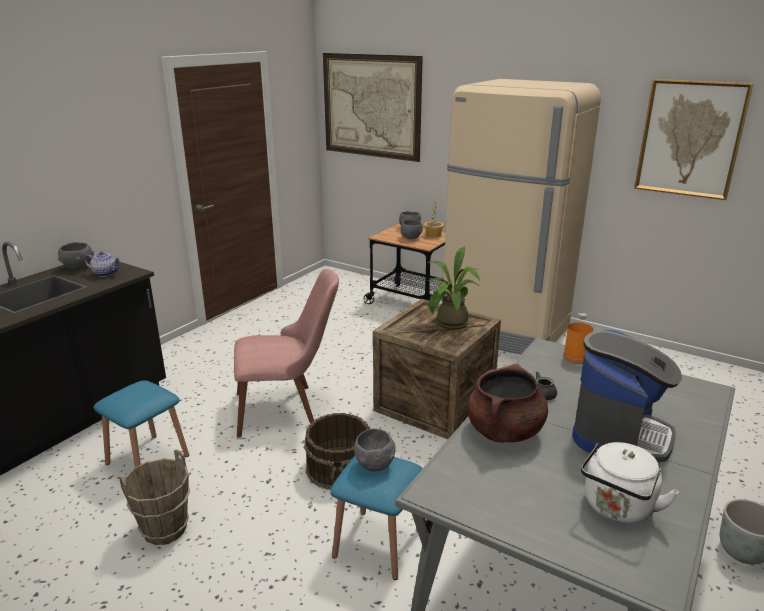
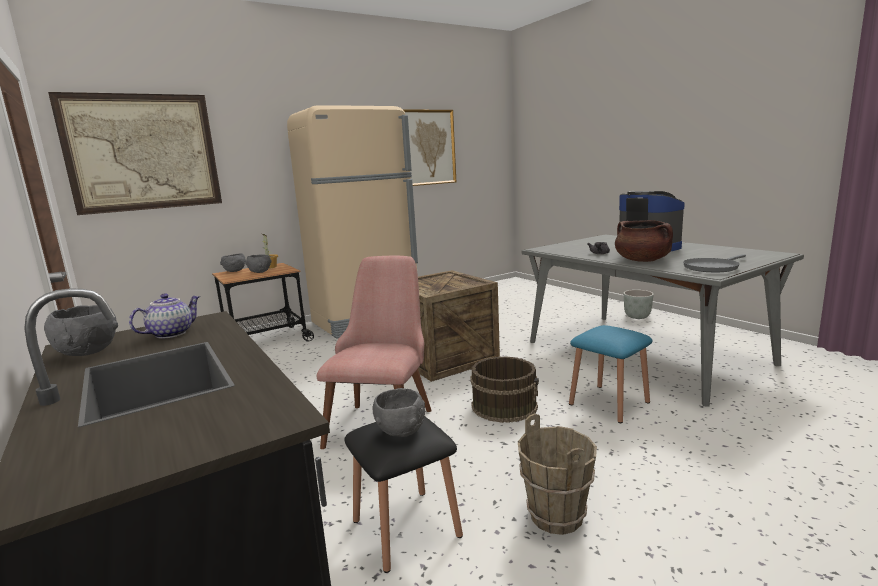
camera: 65 degrees left, 10 degrees down
(147, 459) = (406, 528): blue stool -> black stool
(374, 464) = (603, 331): grey bowl -> grey bowl (400, 431)
(449, 325) = (443, 280): potted plant -> none
(479, 494) = (712, 267): none -> grey frying pan
(576, 358) = (557, 246): orange bottle -> none
(617, 509) = (720, 253): white kettle -> none

